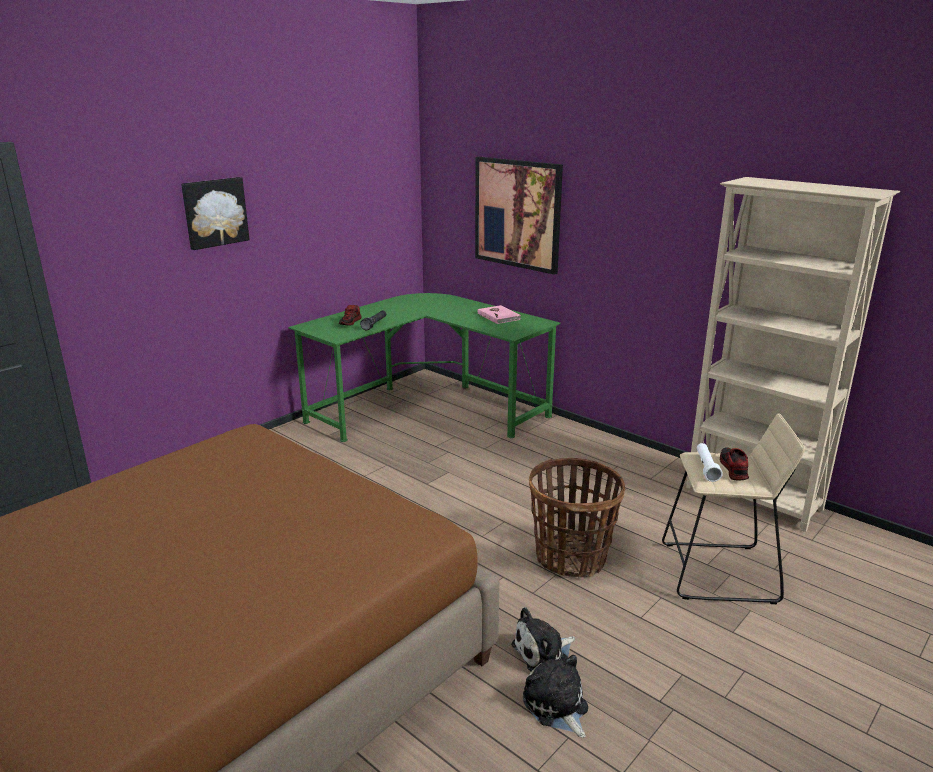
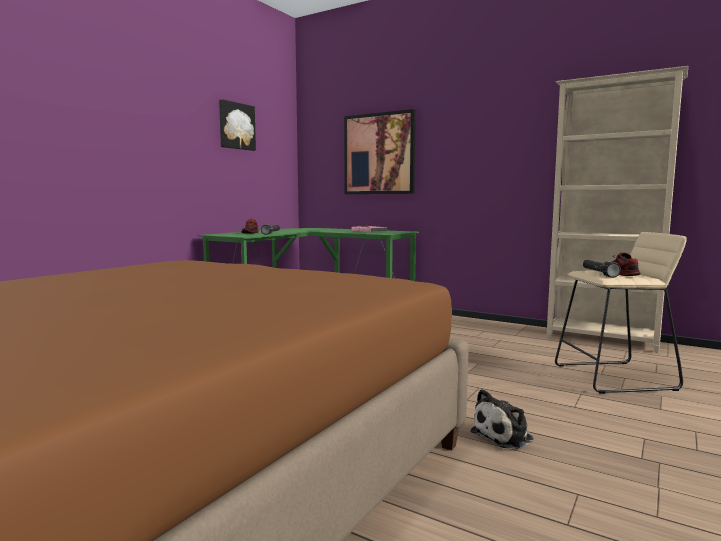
camera: 10 degrees left, 15 degrees down
(214, 212) = (142, 123): picture -> picture (236, 126)
(556, 706) = (547, 472): plush toy -> none
(571, 558) = (485, 378): basket -> none
(706, 468) = (599, 274): white flashlight -> black flashlight

